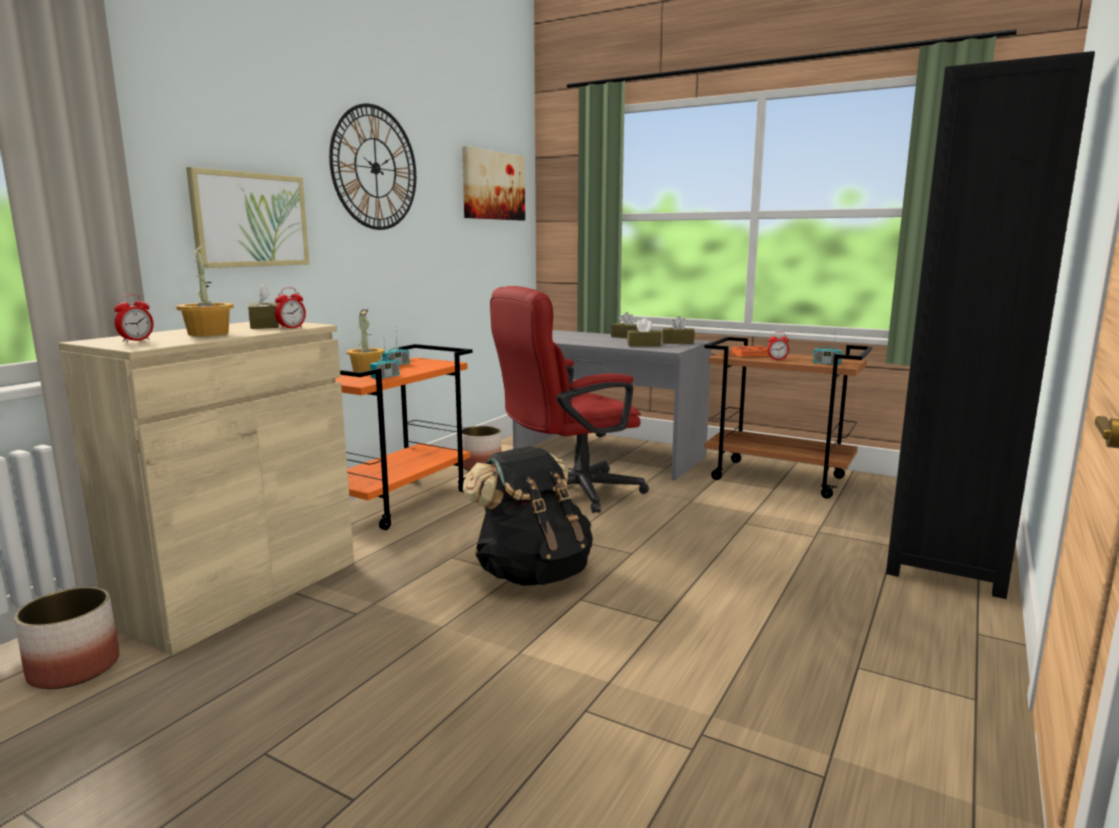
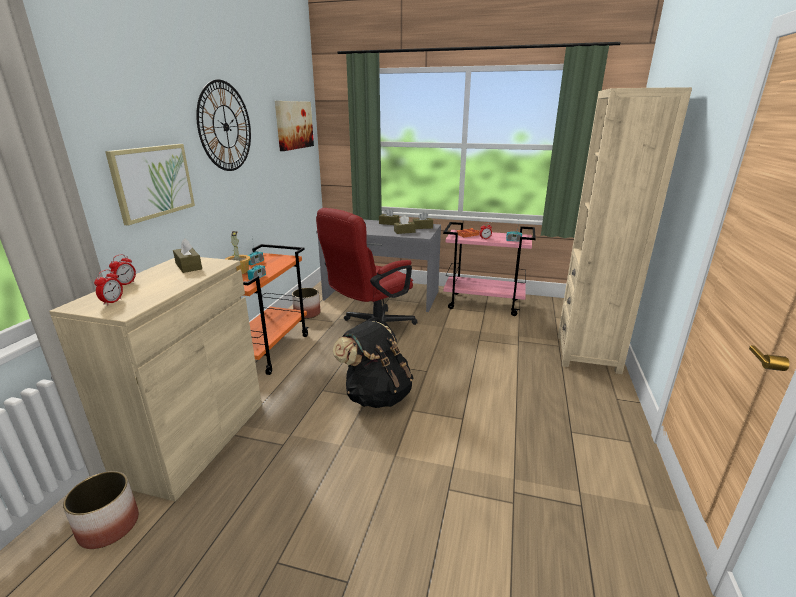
camera: 15 degrees left, 10 degrees up
(209, 333) = (158, 284): potted plant -> none
(291, 328) = (213, 269): alarm clock -> alarm clock (126, 284)
(779, 478) = (484, 304): brown cart -> pink cart
(947, 562) = (587, 353): black bookcase -> beige bookcase

